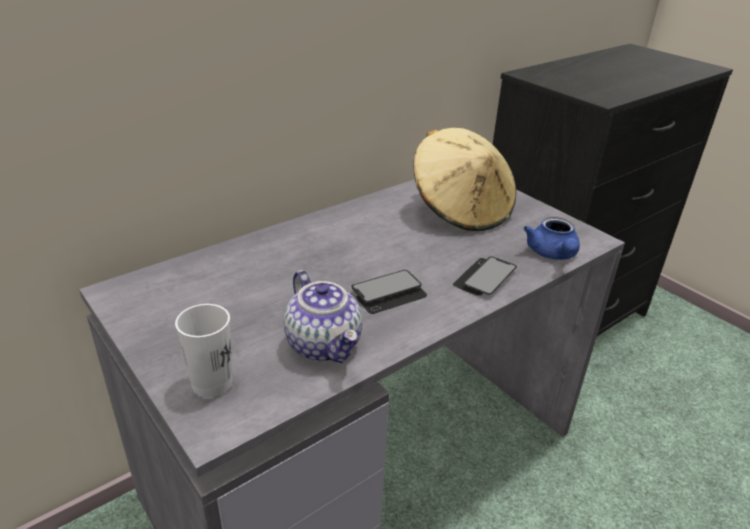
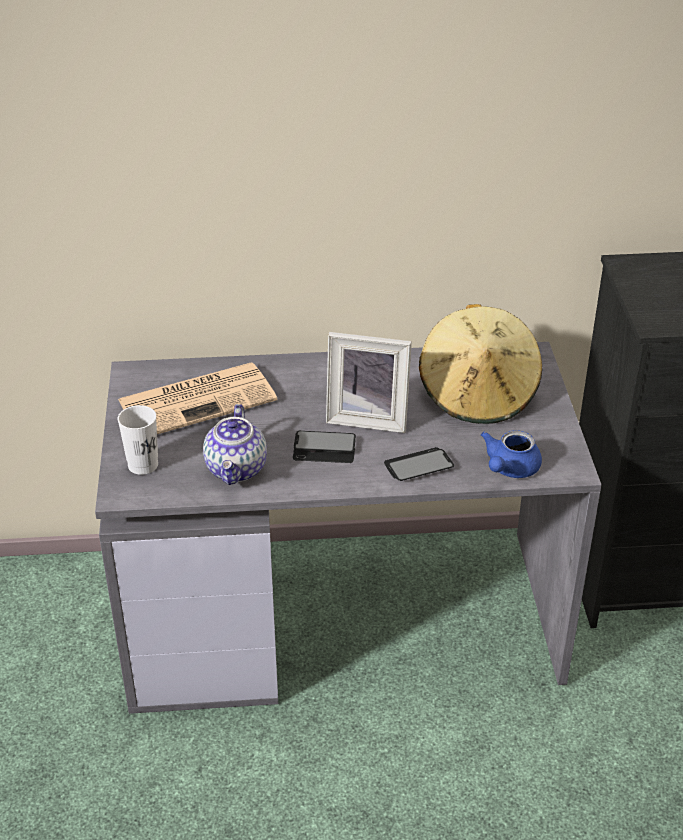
camera: 35 degrees right, 5 degrees up
(217, 293) = (199, 400): none -> newspaper
(397, 254) = (368, 418): none -> picture frame

